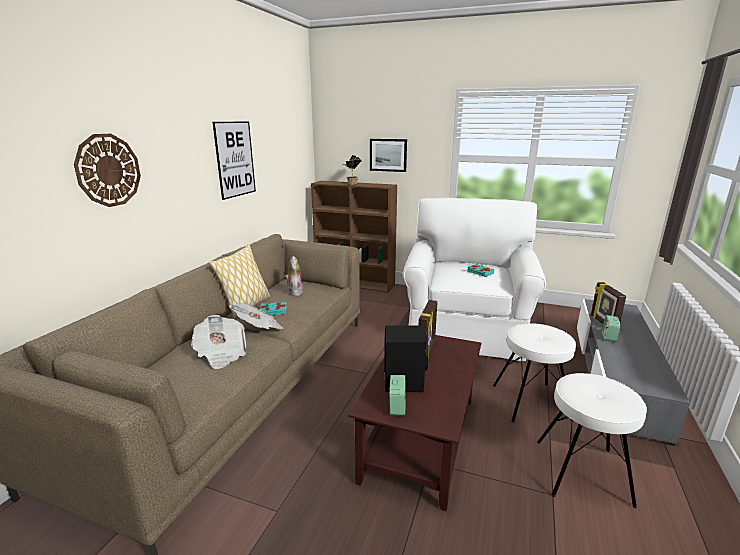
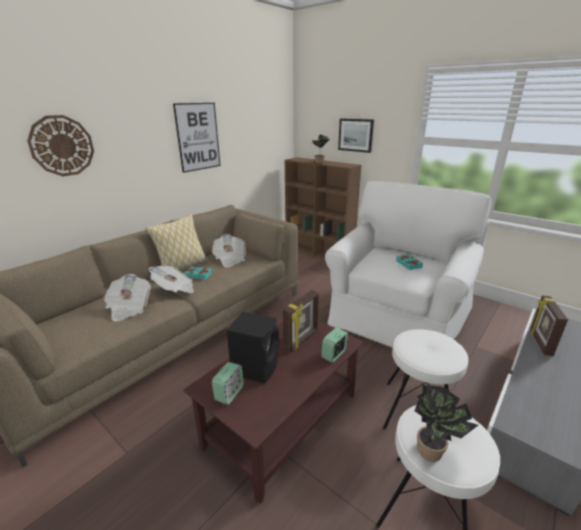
camera: 20 degrees right, 5 degrees up
(295, 292) = (230, 259): plush toy -> newspaper
(598, 405) = (433, 453): none -> potted plant
(608, 337) = (535, 362): alarm clock -> alarm clock (334, 355)

